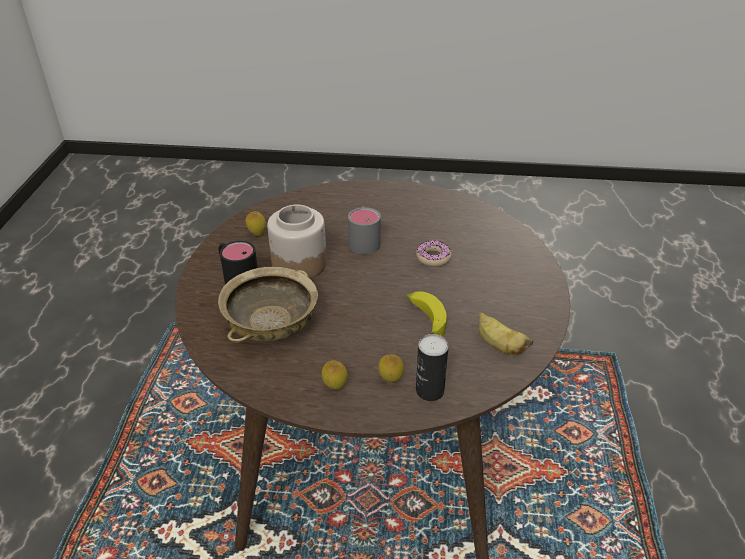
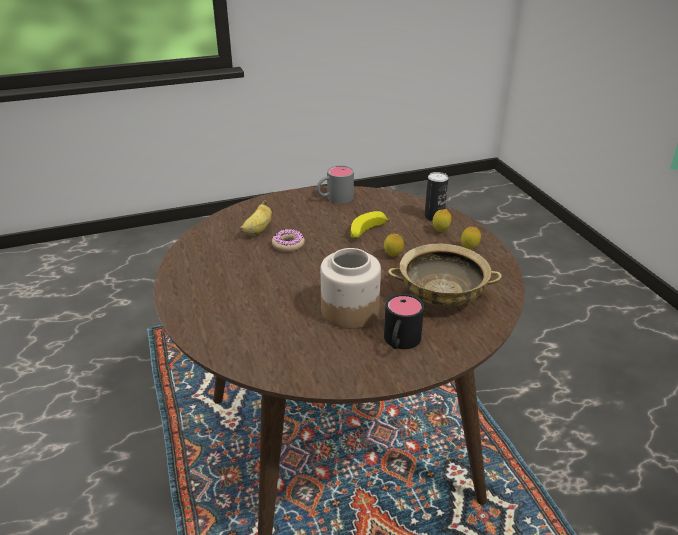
camera: 115 degrees left, 5 degrees down
(257, 234) = (321, 358): lemon -> lemon (393, 256)
(364, 240) = (285, 285): grey mug -> grey mug (334, 198)
(499, 345) = (370, 203): banana -> banana (258, 230)

